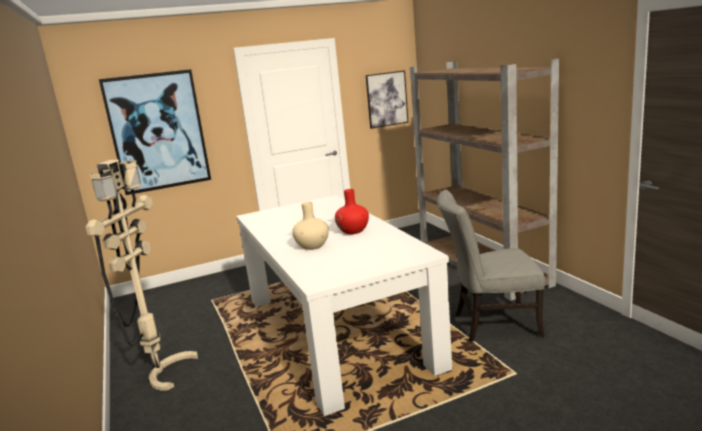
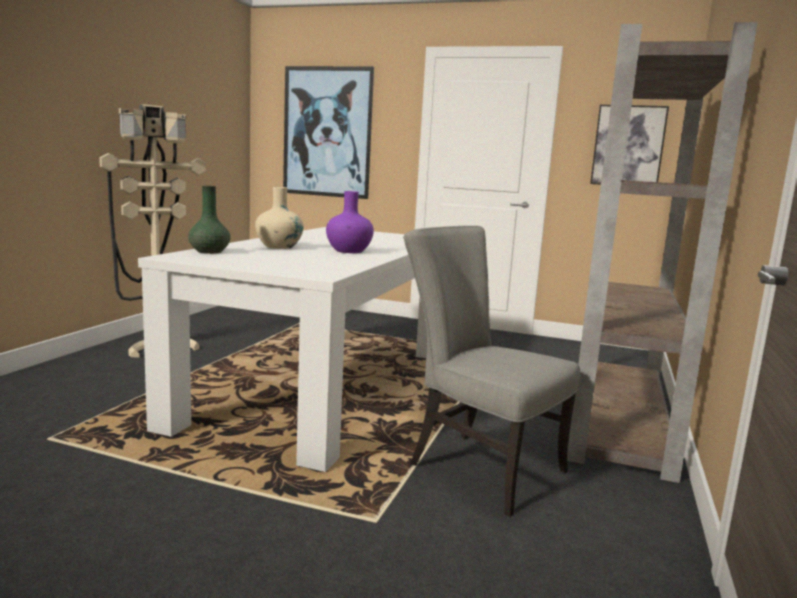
camera: 40 degrees right, 5 degrees down
(308, 269) = (209, 251): none -> green vase
(353, 231) = (348, 251): red vase -> purple vase

